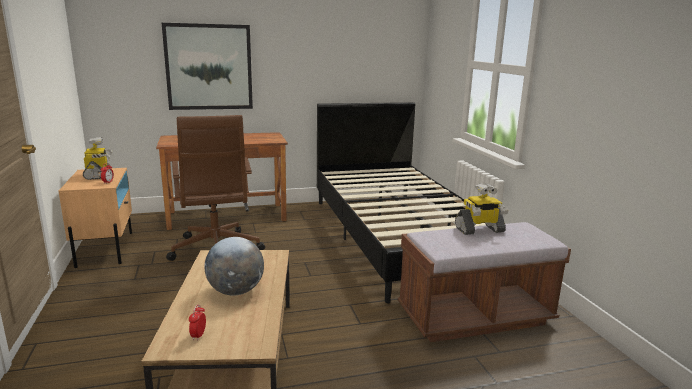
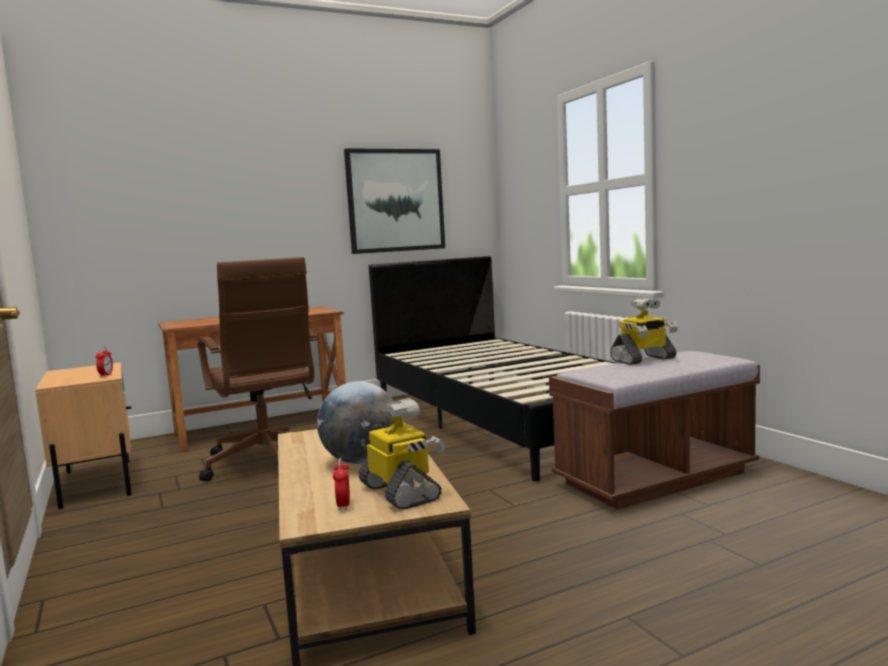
camera: 10 degrees left, 10 degrees down
(98, 175) = (84, 371): toy robot -> toy robot (401, 492)
(209, 67) = (222, 224): picture -> picture (395, 200)

